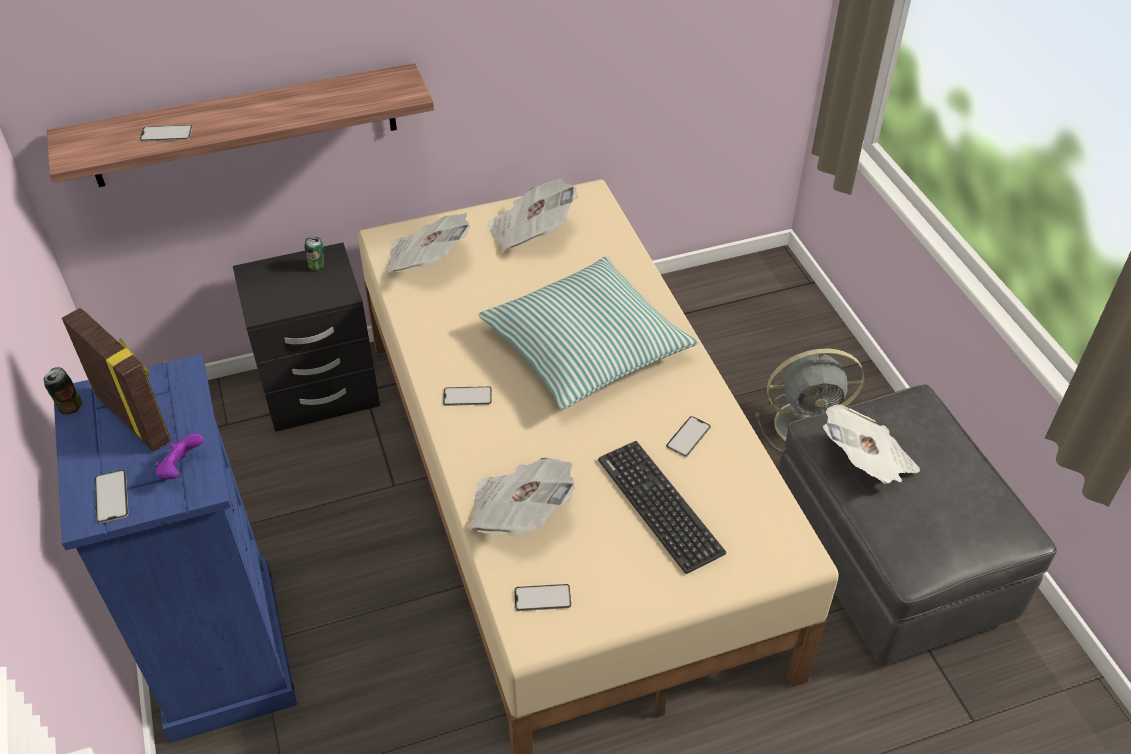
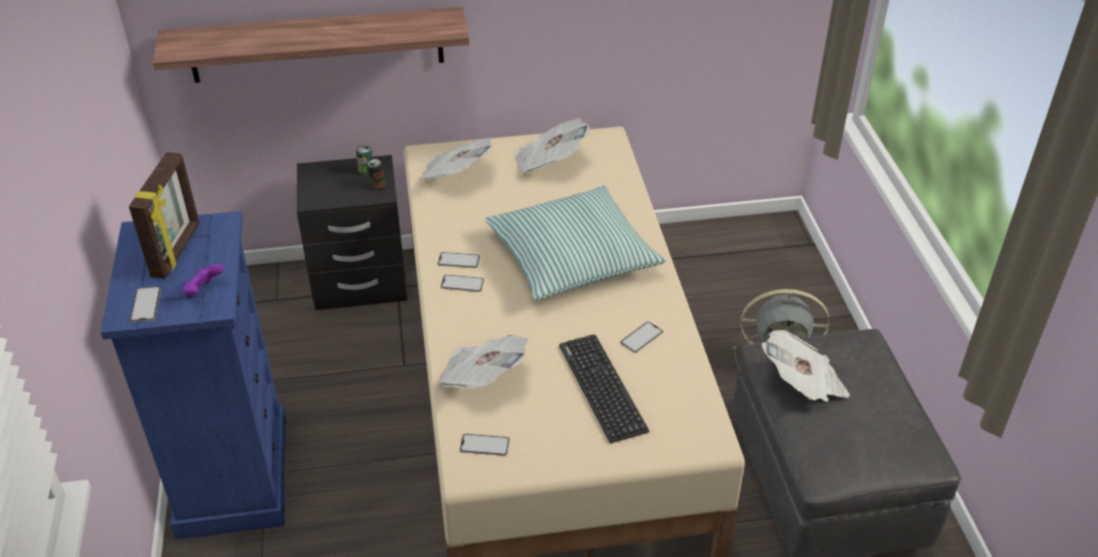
camera: 10 degrees right, 5 degrees down
(69, 406) = (130, 236): can -> can (377, 185)
(134, 417) = (177, 250): picture frame -> picture frame turned 45 degrees clockwise
(166, 133) = (249, 41): phone -> phone (459, 260)

